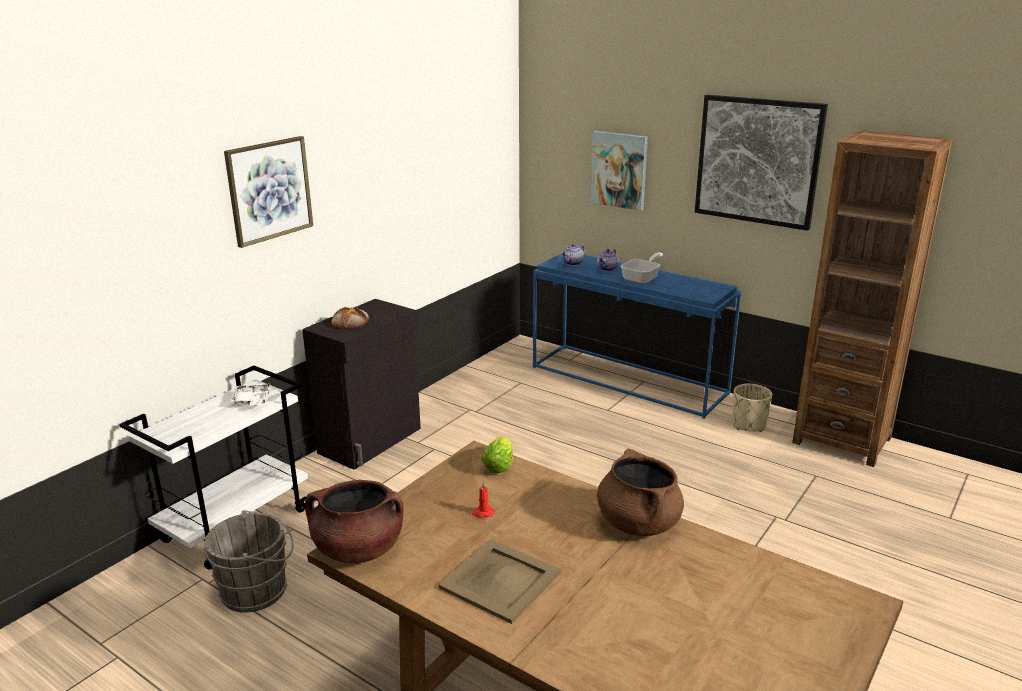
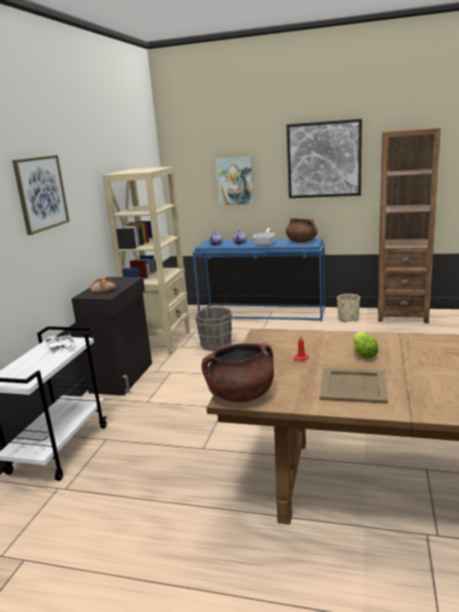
camera: 20 degrees left, 5 degrees down
(258, 590) = (109, 482): grey bucket -> grey bucket (218, 344)
(455, 395) = (161, 342): none -> beige bookcase
(499, 465) = (282, 335): lettuce -> lettuce (363, 354)
(638, 523) = (398, 341): brown cooking pot -> brown cooking pot (301, 241)

